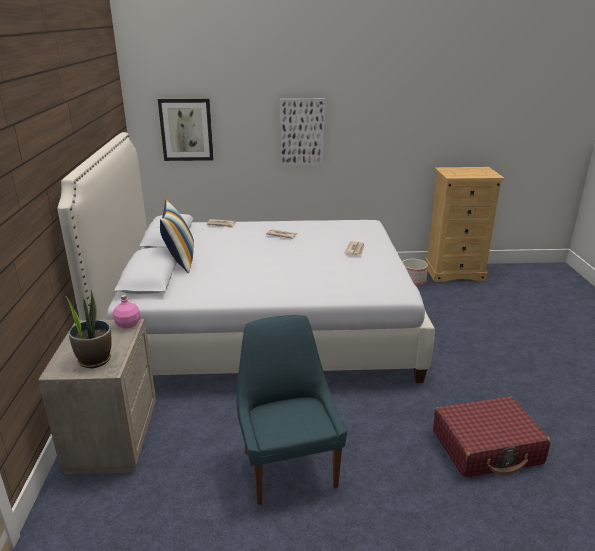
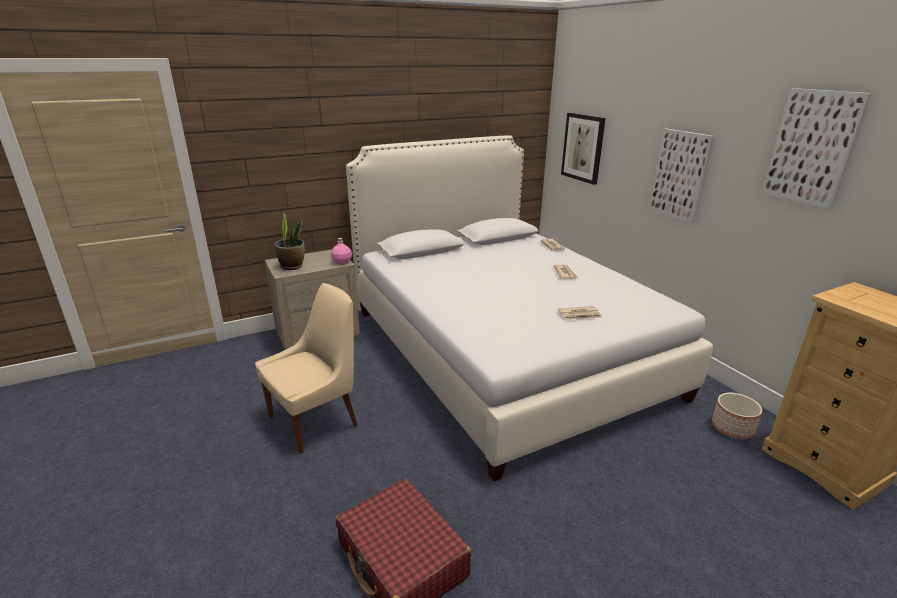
camera: 65 degrees right, 0 degrees up
(180, 261) = (458, 251): pillow -> none
(288, 466) = (316, 420): blue chair -> beige chair
(394, 96) = (812, 148): none -> picture

